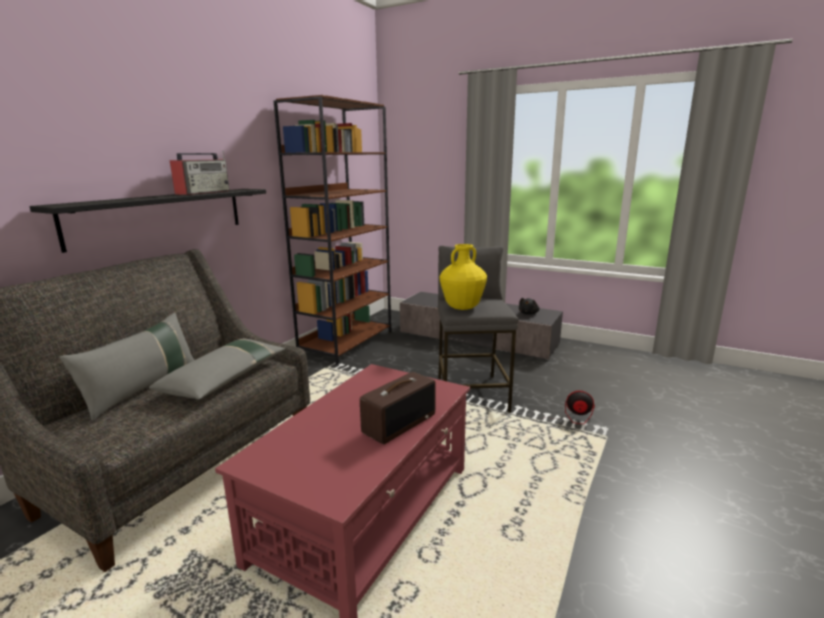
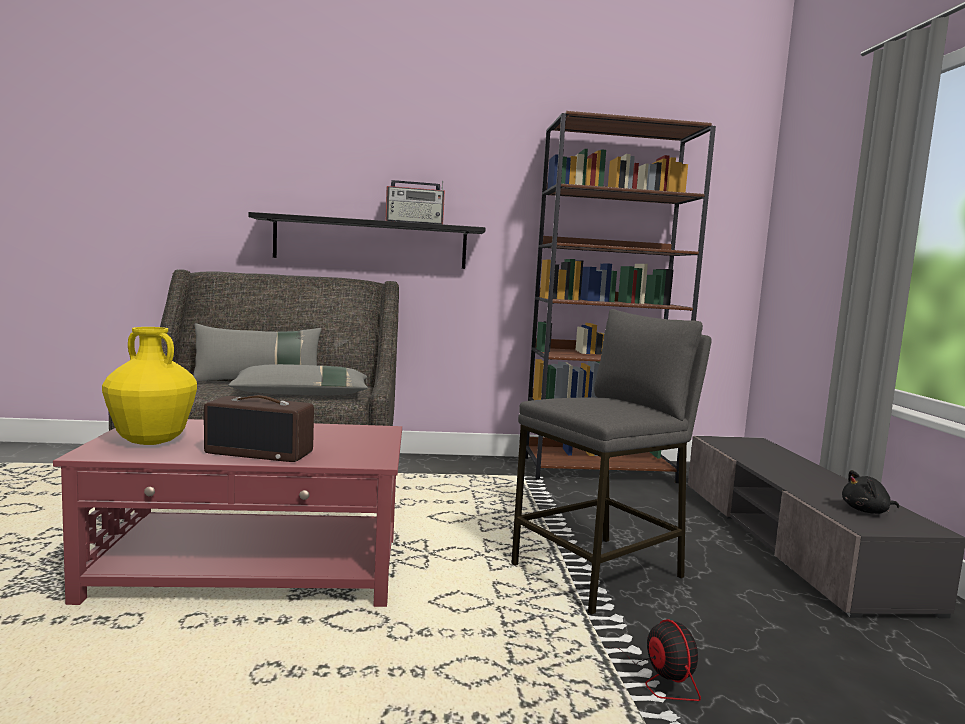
camera: 55 degrees right, 10 degrees down
(462, 308) = (567, 399): yellow vase -> yellow vase (151, 442)

